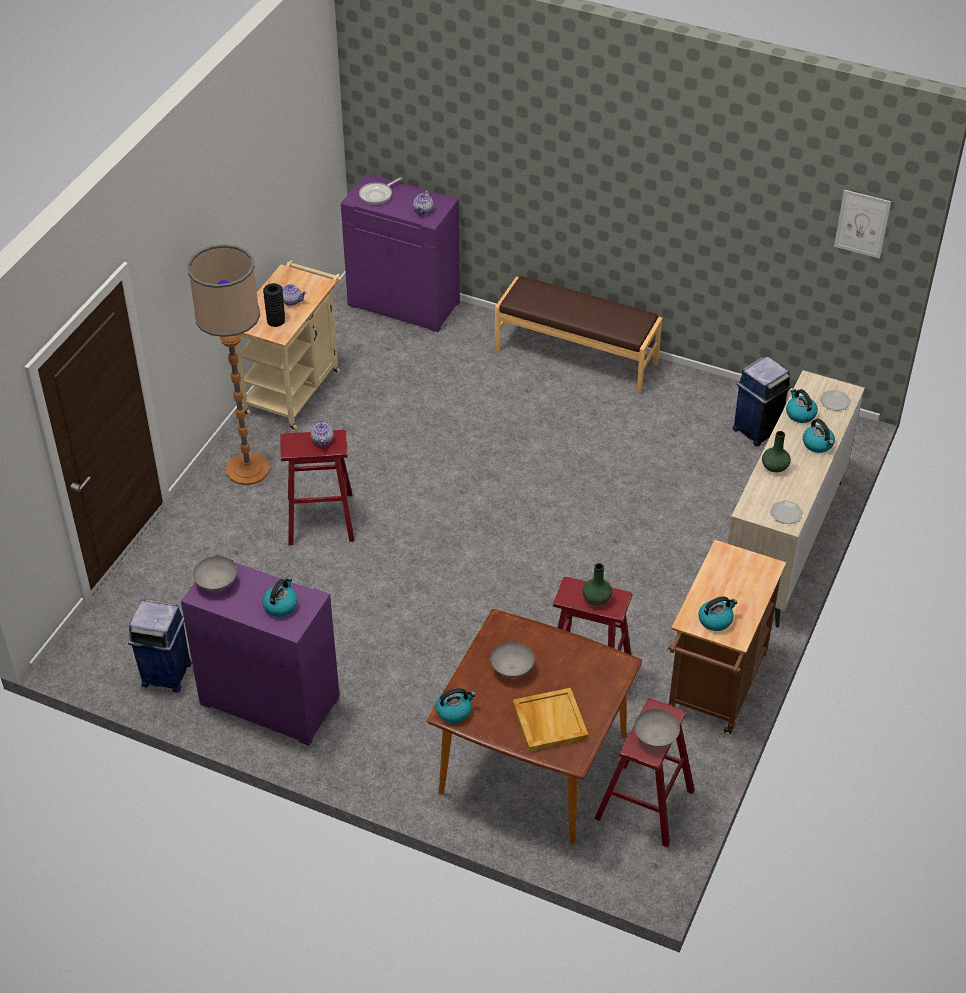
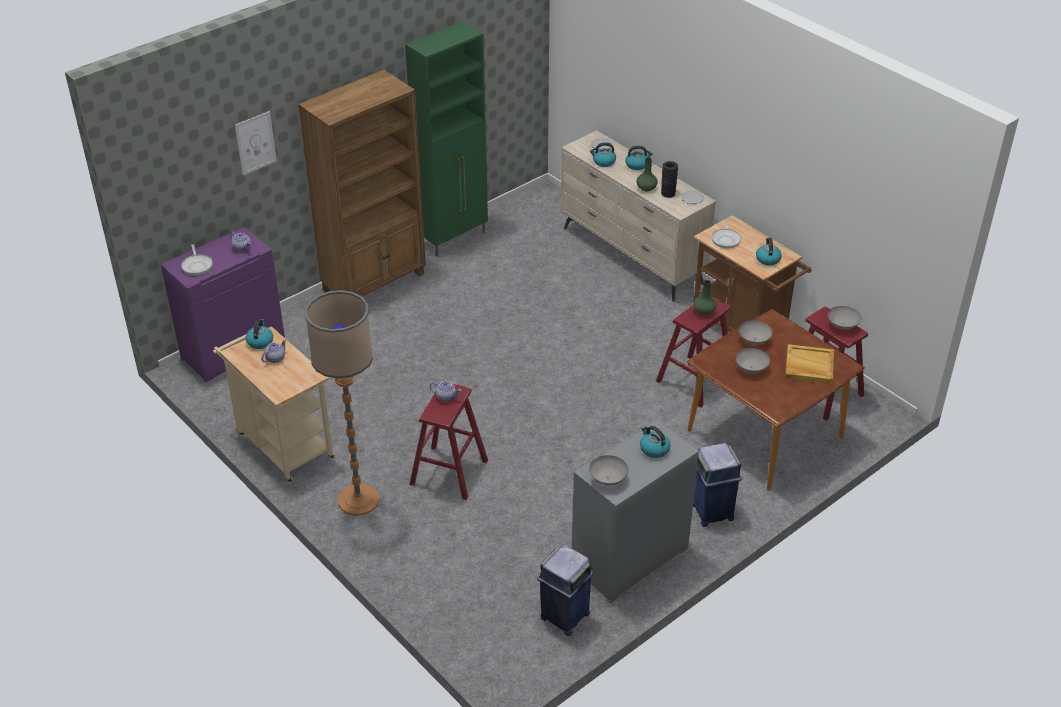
camera: 65 degrees left, 5 degrees down
(268, 701) = (630, 559): purple cabinet -> grey cabinet
(276, 321) = (293, 374): black vase -> black vase (668, 193)
(454, 711) = (777, 408): kettle -> kettle (260, 341)
(567, 658) = (754, 340): none -> grey bowl
(576, 356) = (375, 282): brown bench -> brown bookcase
(696, 386) = (454, 238): none -> green cabinet
(729, 570) = (726, 239): none -> frying pan
(757, 430) = (518, 228): blue trash can -> blue trash can (712, 511)
(862, 224) = (518, 37): picture -> picture (255, 143)

